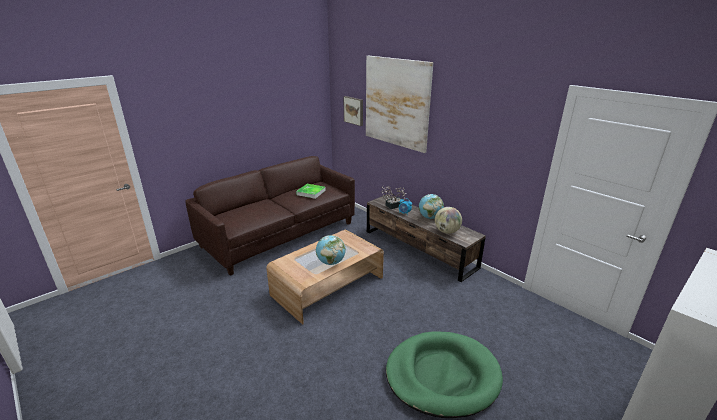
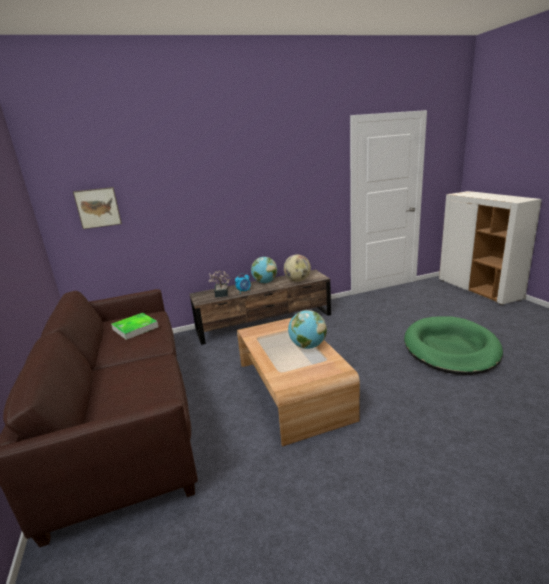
camera: 65 degrees left, 5 degrees down
(396, 102) = (177, 175): picture -> none

